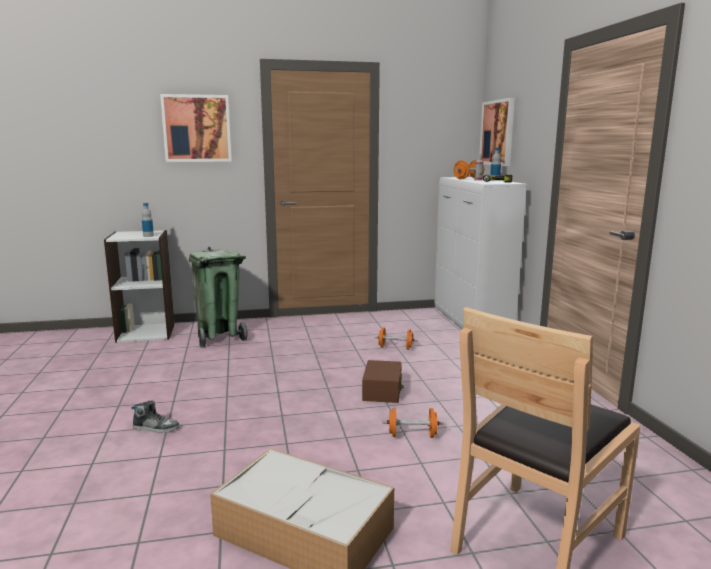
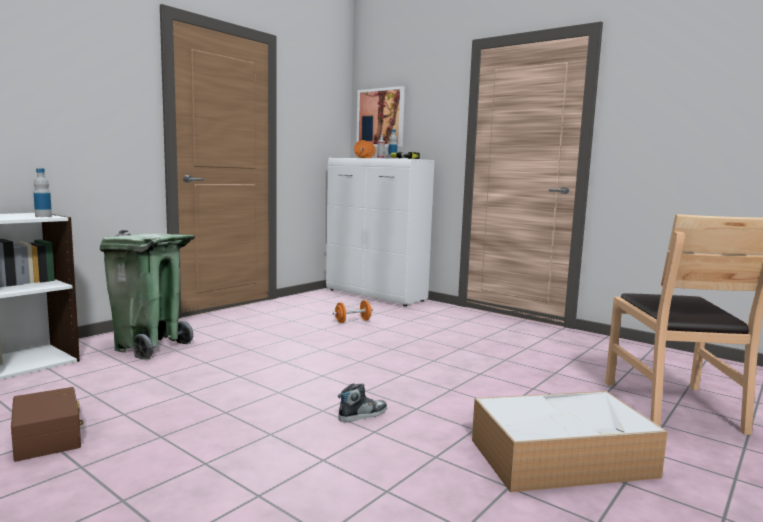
camera: 40 degrees left, 5 degrees down
(156, 428) = (261, 440): shoe -> shoe (362, 415)
(197, 128) = (83, 76): picture -> none
(383, 391) = (409, 352): brown storage box -> brown storage box (50, 437)
(412, 435) = (491, 374): orange dumbbell -> none

